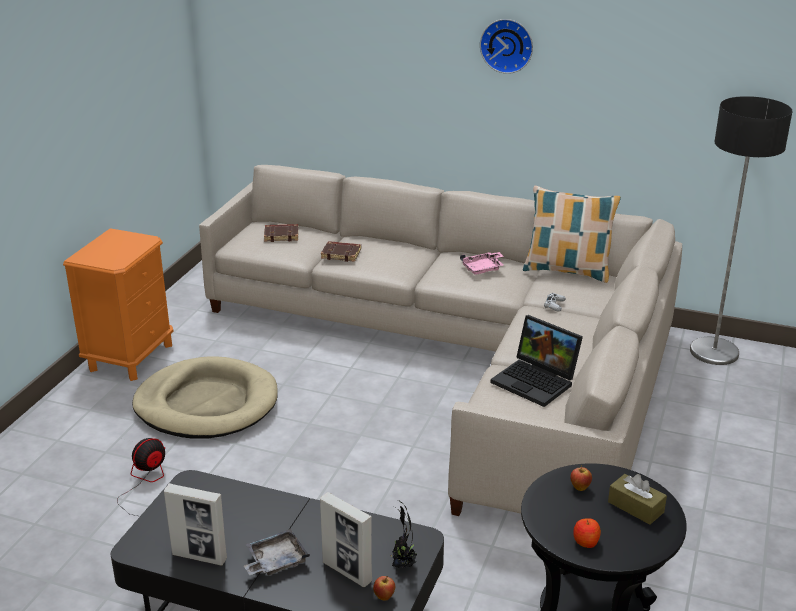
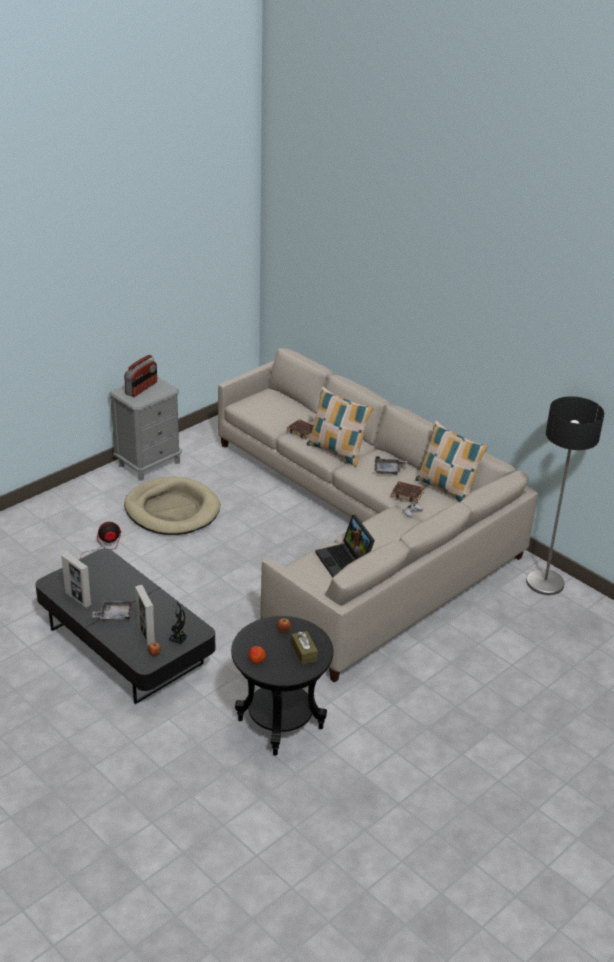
camera: 25 degrees right, 5 degrees up
(108, 247) = (141, 388): none -> radio
(131, 357) = (149, 463): orange nightstand -> grey nightstand
(282, 235) = (276, 405): brown book -> brown book (408, 494)
(402, 265) = (337, 452): none -> pillow
(483, 268) = (388, 470): pink tray -> grey tray
(507, 45) = (442, 311): wall clock -> none

